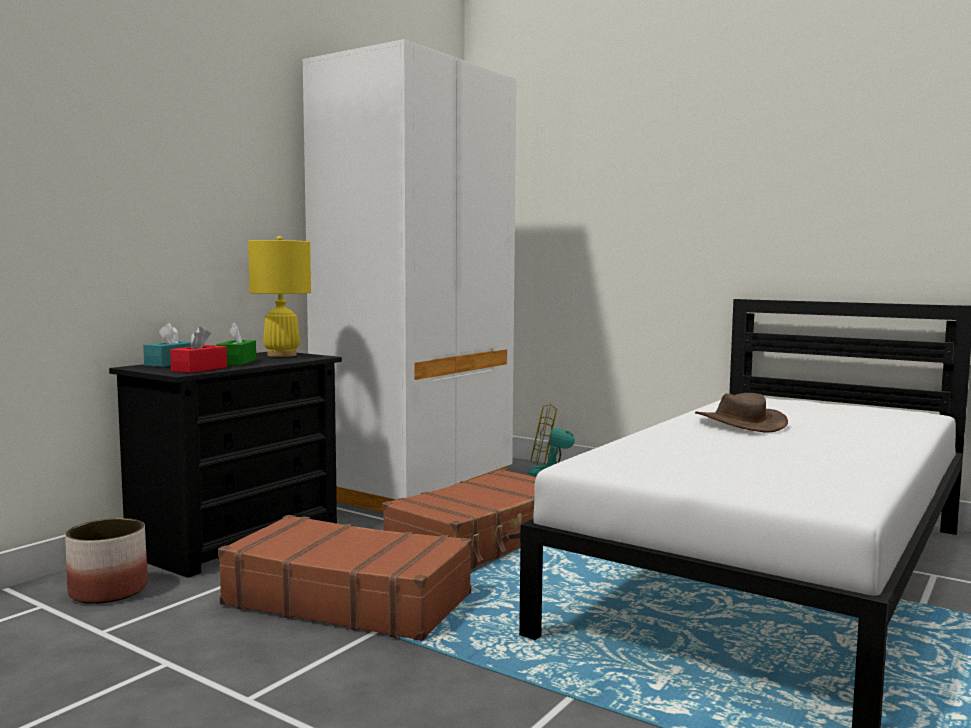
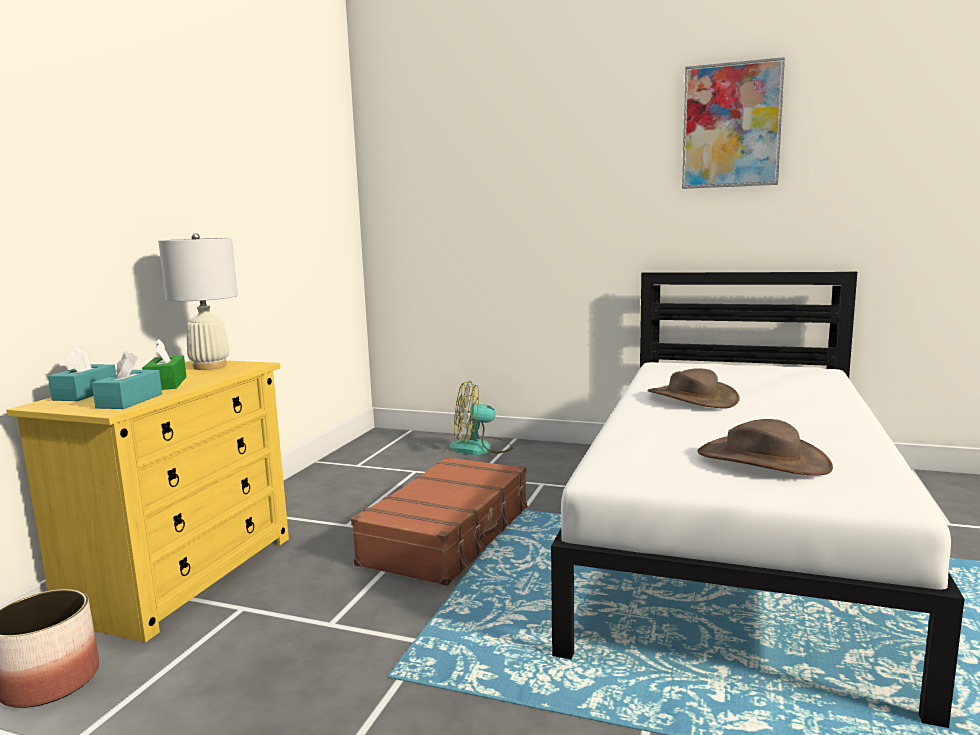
camera: 15 degrees left, 5 degrees up
(199, 369) = (130, 401): red tissue box -> turquoise tissue box
(238, 539) = (185, 575): black dresser -> yellow dresser
(282, 355) = (210, 366): yellow table lamp -> white table lamp
(348, 599) = (348, 639): brown suitcase -> none
(415, 488) = (350, 480): white wardrobe -> none
(749, 469) = (762, 460): none -> brown hat
(836, 144) = (731, 126): none -> picture

